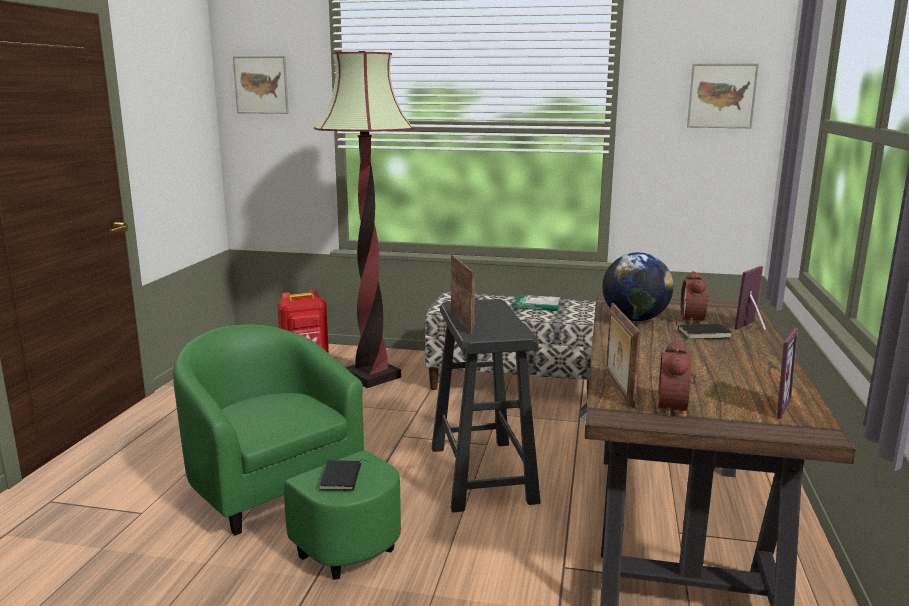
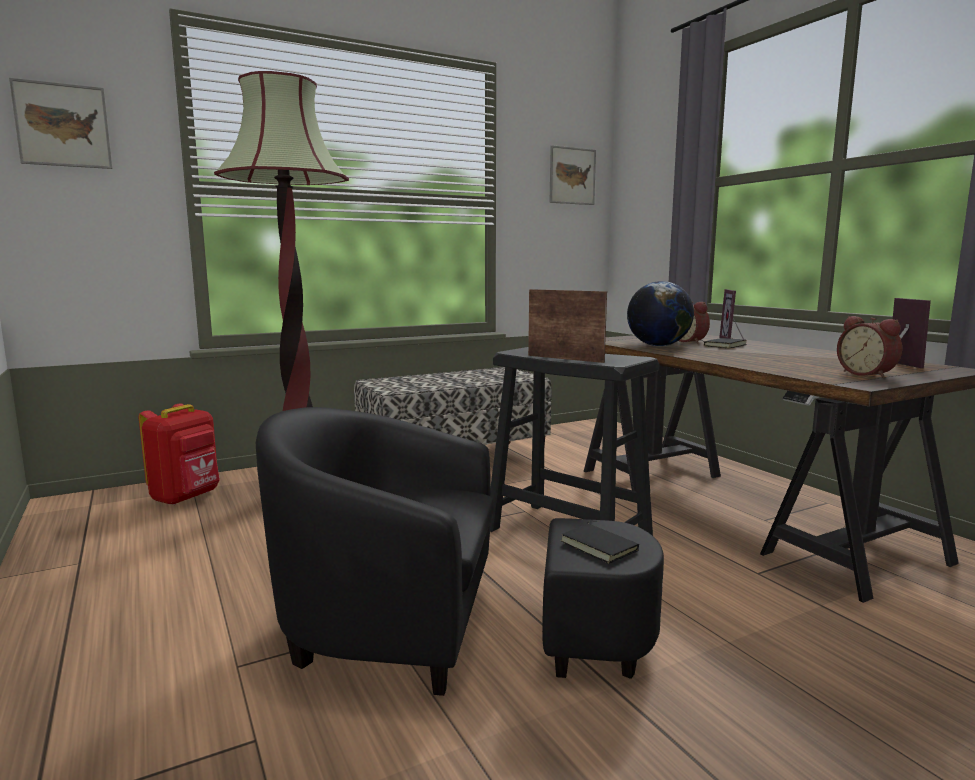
camera: 40 degrees left, 5 degrees down
(286, 502) = (436, 634): green armchair -> black armchair
(537, 305) = (467, 375): book -> none
(618, 388) = (802, 373): picture frame -> none

